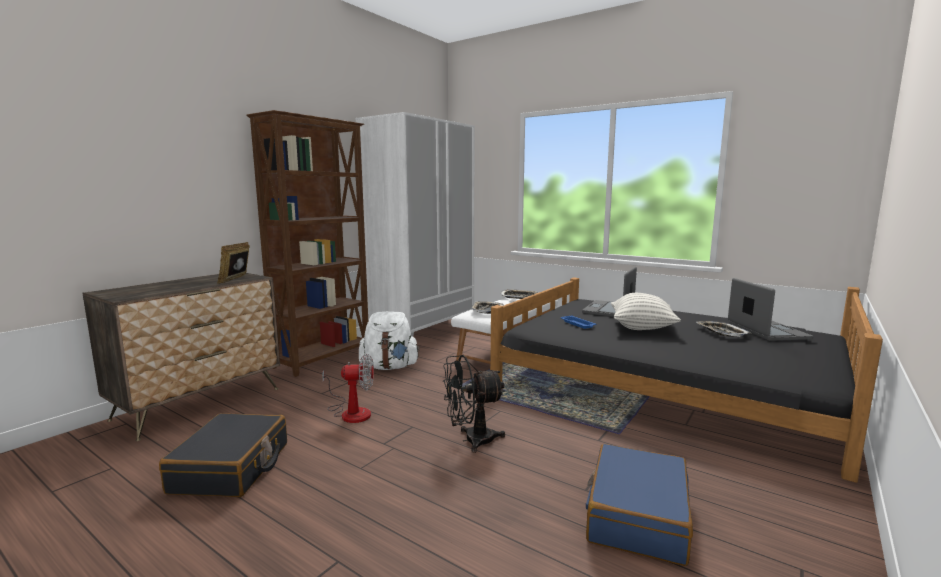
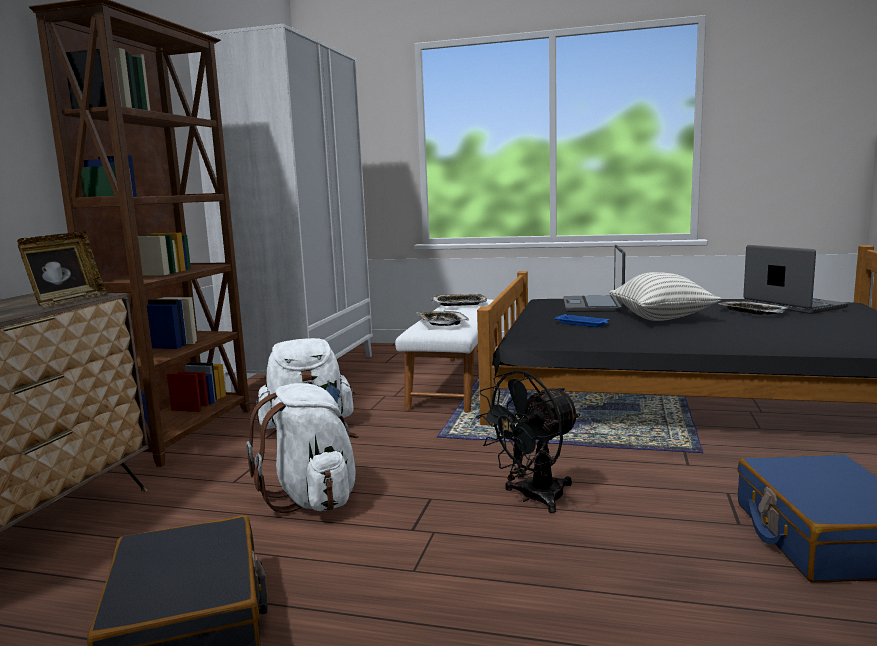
camera: 20 degrees left, 0 degrees up
(236, 280) = (67, 301): picture frame -> picture frame turned 150 degrees counterclockwise
(351, 412) = (313, 498): fan -> white backpack

